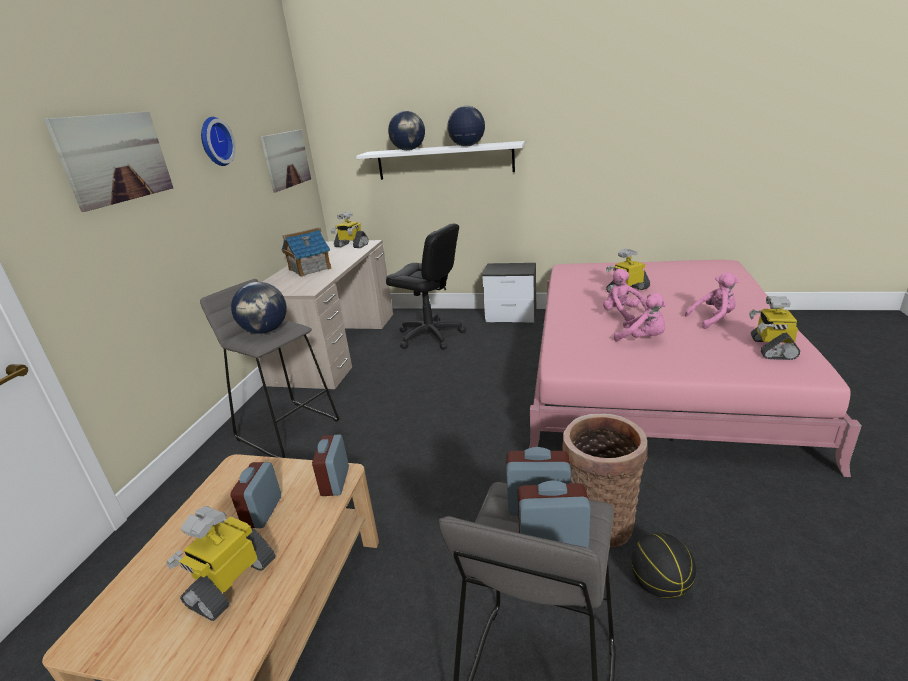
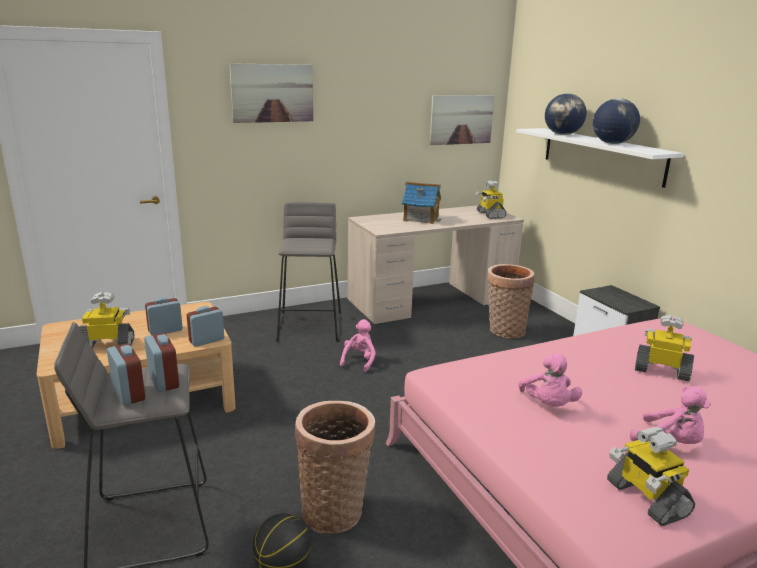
camera: 50 degrees right, 5 degrees down
(214, 142) = (372, 93): wall clock -> none
(266, 331) = (309, 242): globe -> none
(430, 336) = (504, 330): black office chair -> basket
(623, 314) = (589, 381): pink plush toy -> pink plush toy (359, 361)
(771, 348) = (645, 498): toy robot -> toy robot turned 90 degrees counterclockwise

